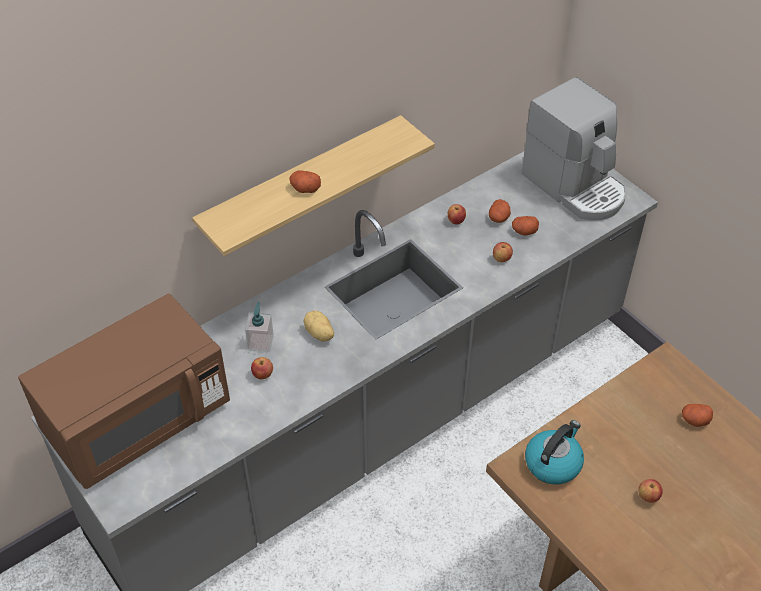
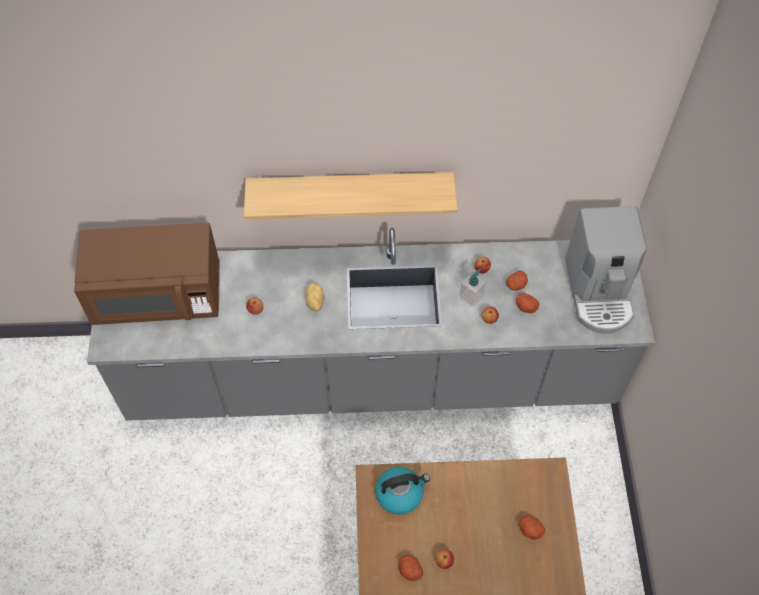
camera: 35 degrees right, 10 degrees up
(260, 342) = (272, 285): soap dispenser -> soap dispenser (471, 295)
(304, 188) = (335, 197): potato -> potato (409, 570)

